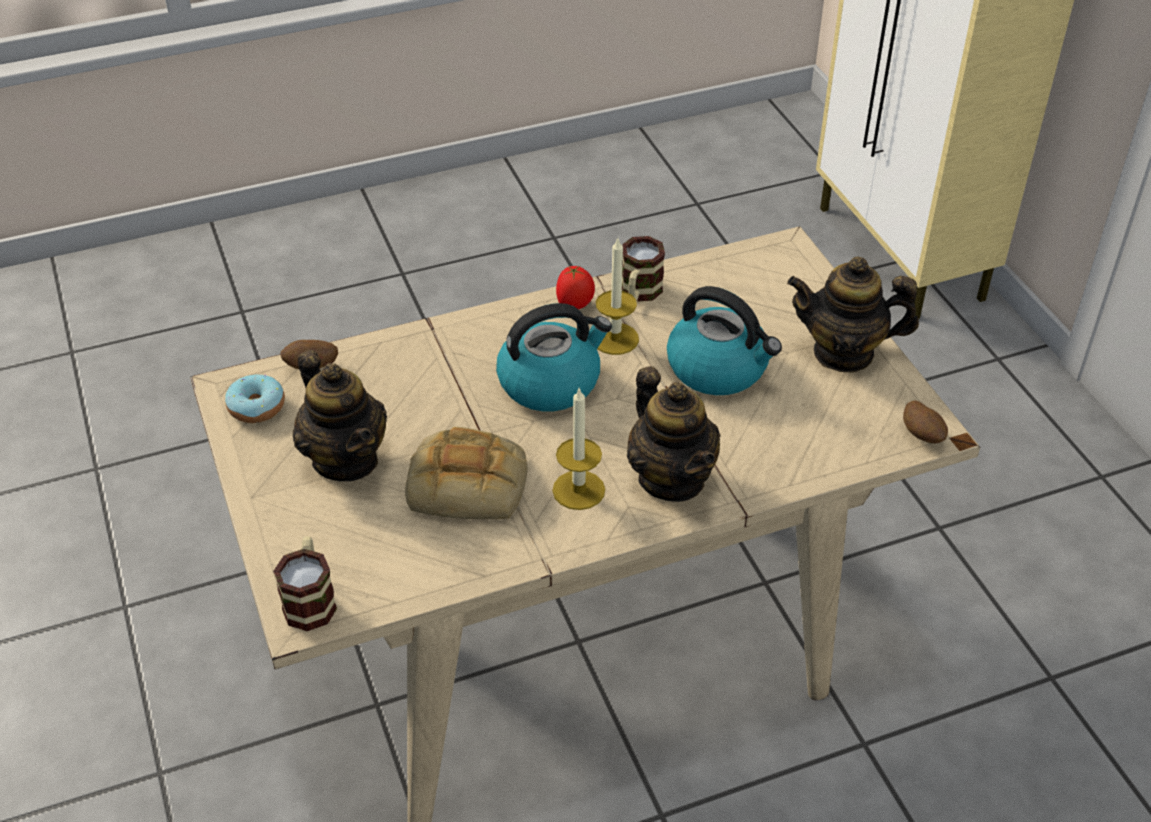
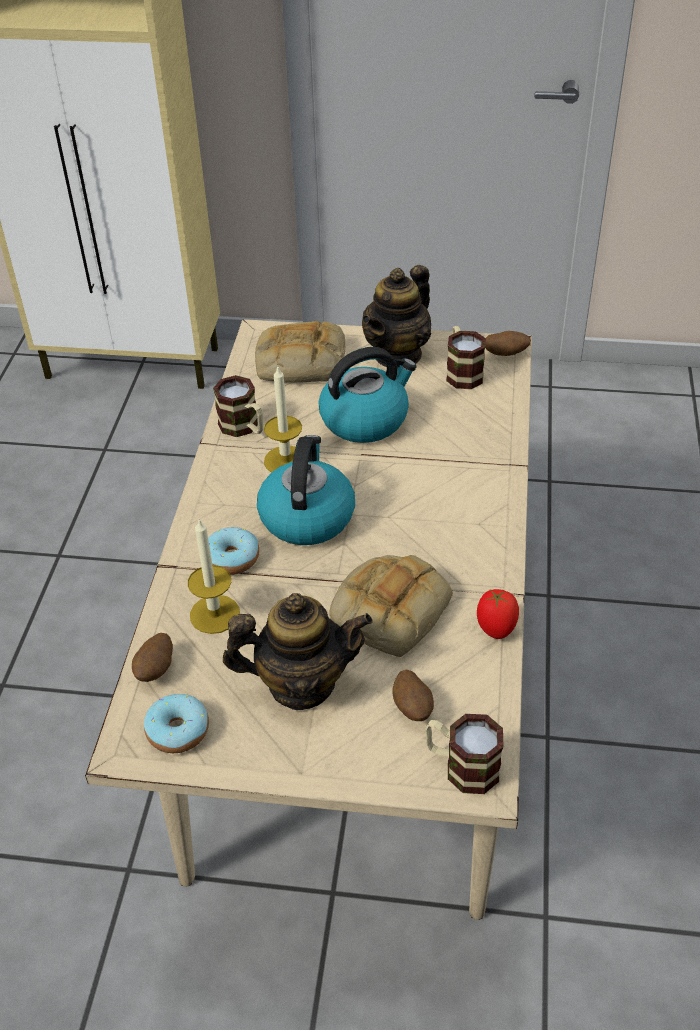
camera: 60 degrees left, 0 degrees up
(359, 542) = (413, 708): none -> potato
(464, 357) = (232, 558): none -> donut
(575, 306) = (226, 468): tomato -> tomato (496, 629)
(578, 490) = (442, 545): candle -> candle (214, 614)
(671, 479) = (465, 489): teapot -> none
(767, 289) = (299, 362): none -> bread
(858, 411) = (462, 372): none -> mug

